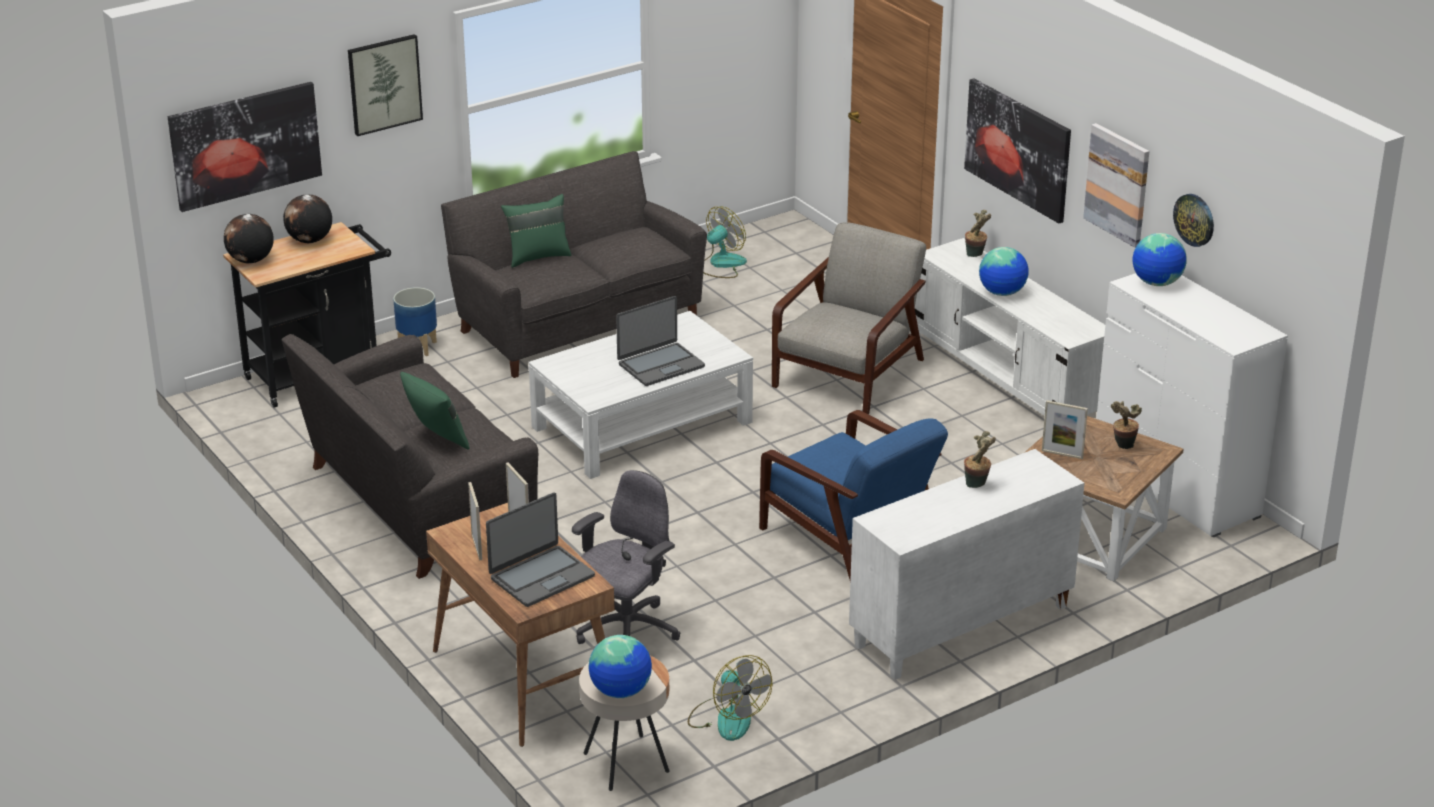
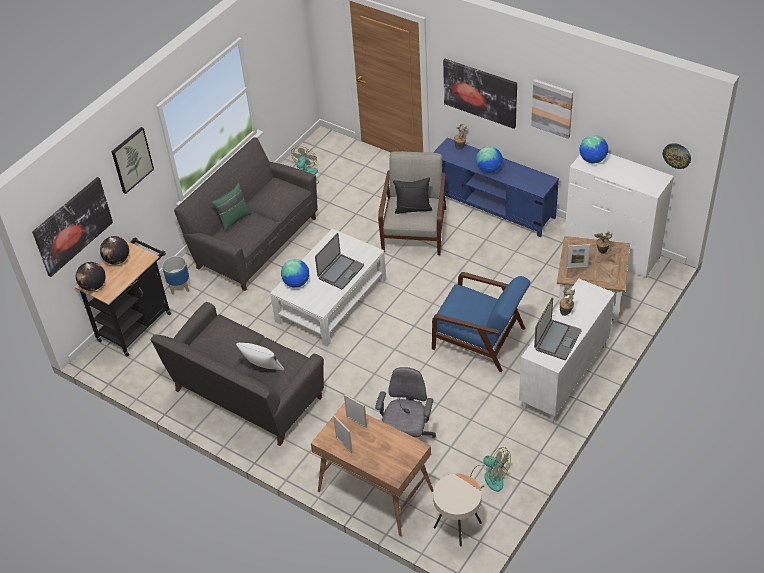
camera: 20 degrees left, 15 degrees up
(436, 440) = (262, 369): green pillow -> white pillow
(541, 577) = (390, 452): laptop -> laptop (557, 340)
(621, 691) = (461, 503): globe -> globe (296, 283)
(843, 319) = (413, 208): none -> black pillow
(1008, 377) = (493, 206): white tv stand -> blue tv stand
(1194, 219) = (607, 123): wall clock -> wall clock (677, 155)

